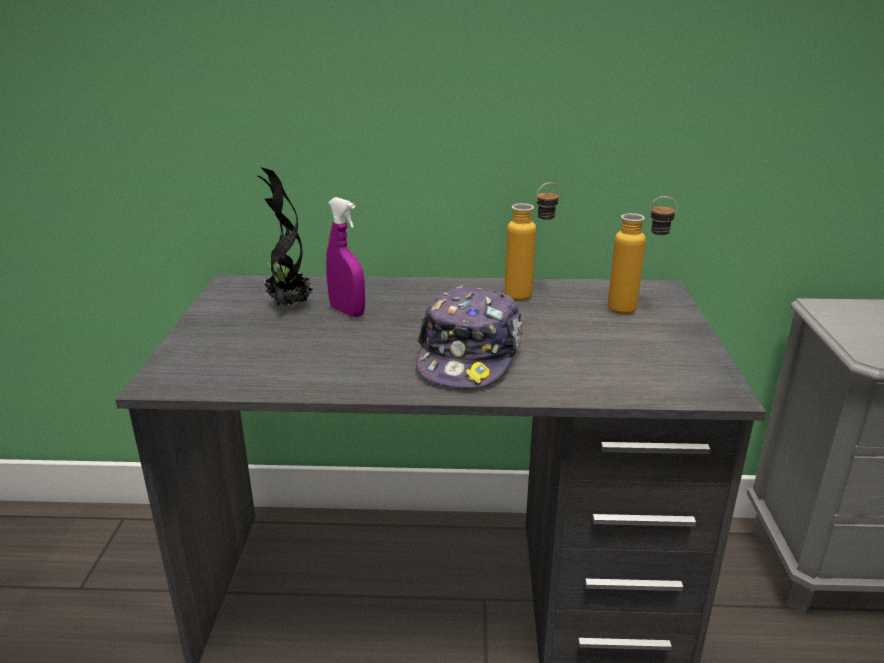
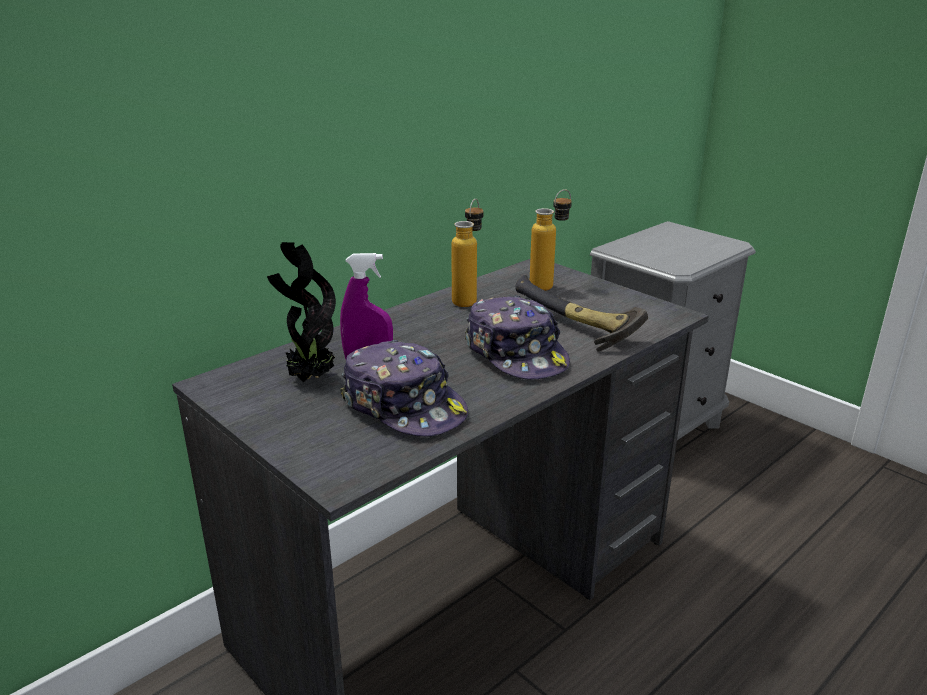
camera: 45 degrees left, 0 degrees up
(302, 354) = (404, 406): none -> cap
(577, 353) = (571, 324): none -> hammer

